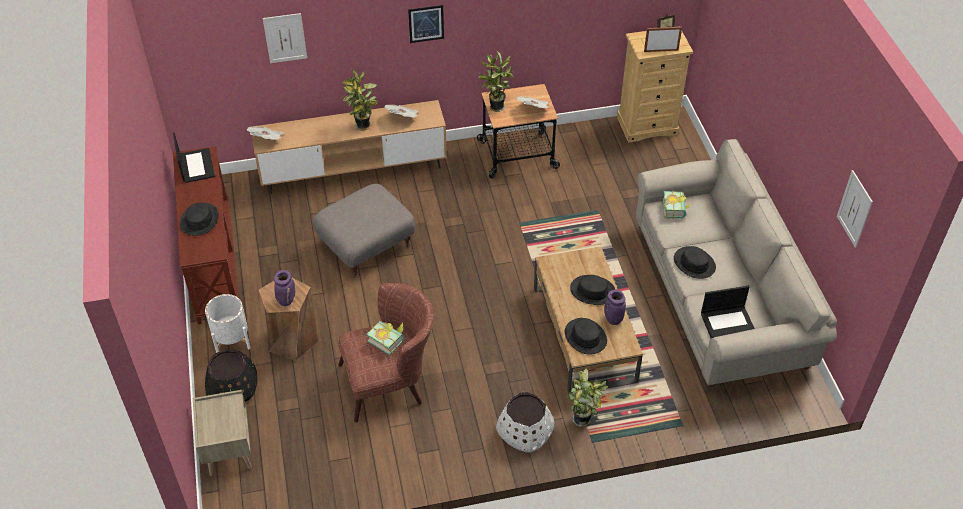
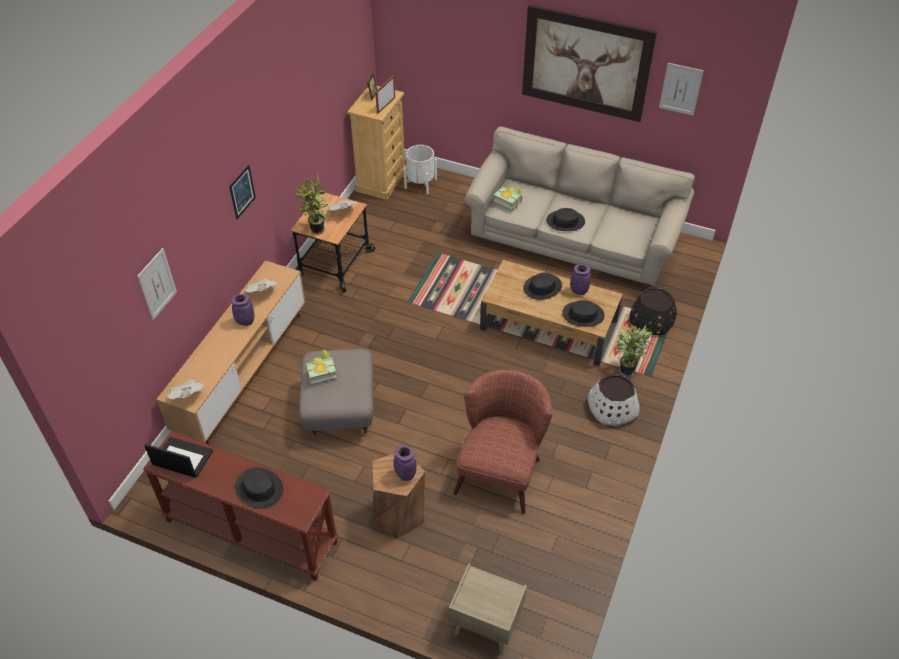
camera: 55 degrees left, 0 degrees up
(232, 339) = (358, 561): white planter -> white planter (420, 183)
(232, 386) = (414, 587): black planter -> black planter (651, 320)
(363, 127) = (245, 322): potted plant -> purple vase
(388, 340) = (498, 430): book -> book (321, 372)
(727, 322) = (633, 235): laptop -> none
(806, 122) = (586, 63): none -> picture

